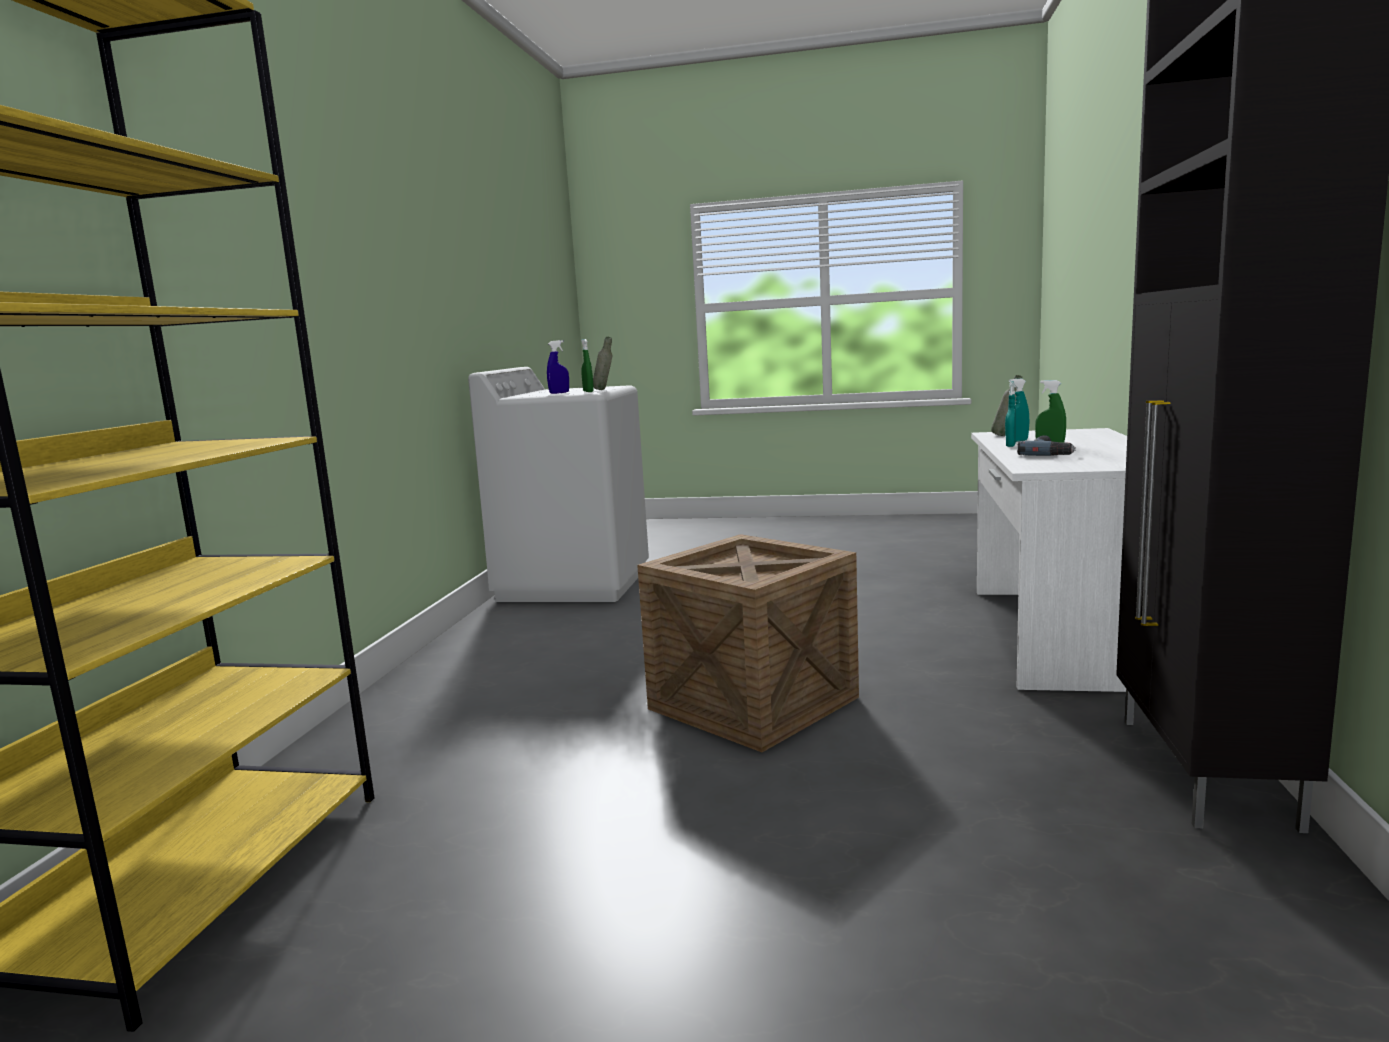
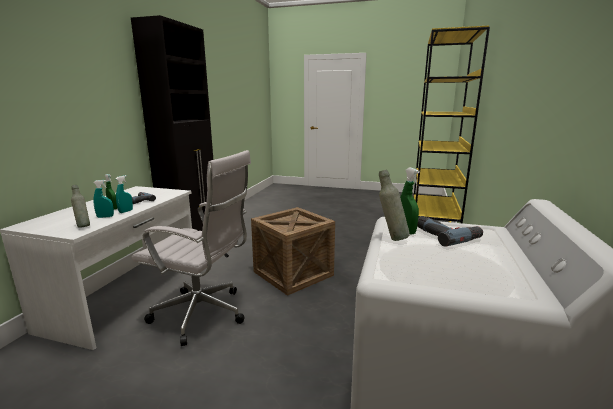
camera: 175 degrees left, 5 degrees up
(559, 393) = (446, 235): blue spray bottle -> power drill
(876, 629) = (204, 315): none -> white office chair

